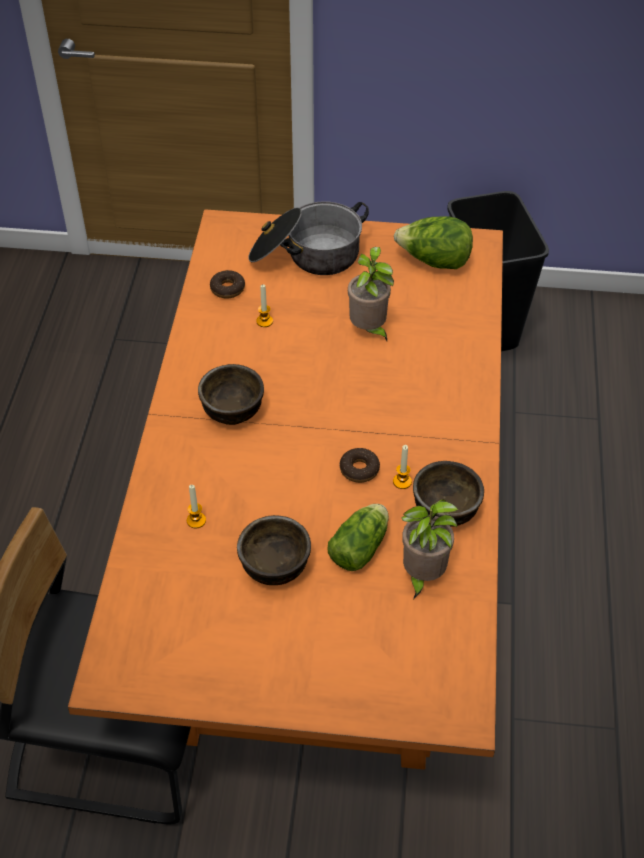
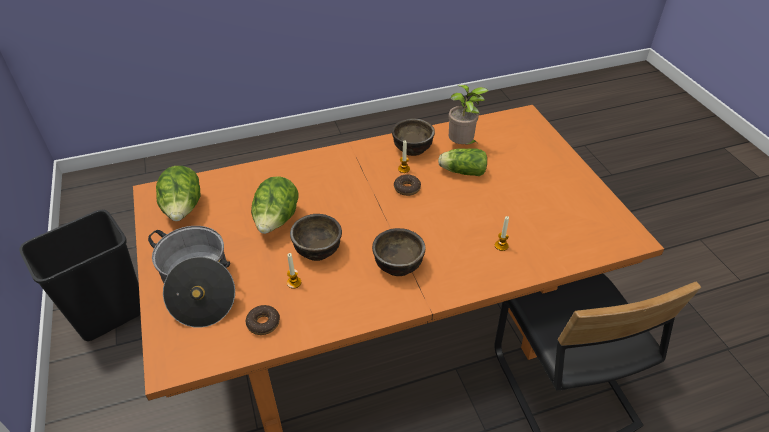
camera: 115 degrees left, 5 degrees down
(275, 566) = (502, 199): brown bowl -> brown bowl (317, 250)
(369, 330) = (277, 221): potted plant -> lettuce

